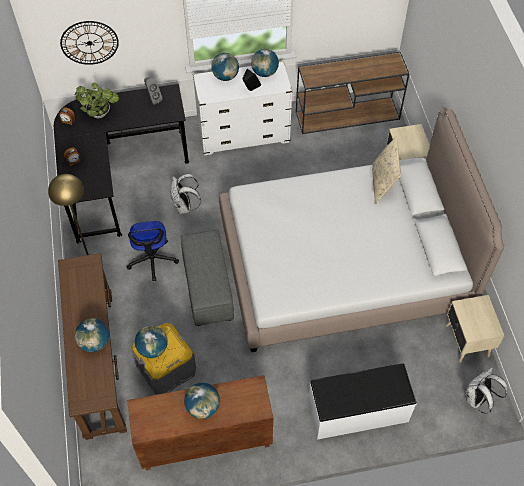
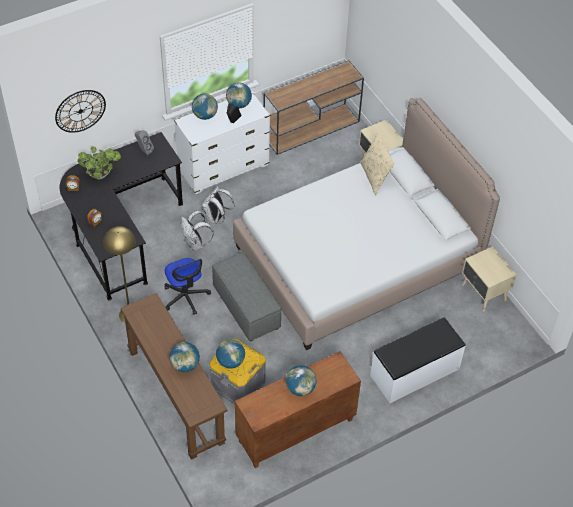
camera: 20 degrees left, 5 degrees down
(477, 399) = (508, 336): white backpack -> white backpack (216, 218)

